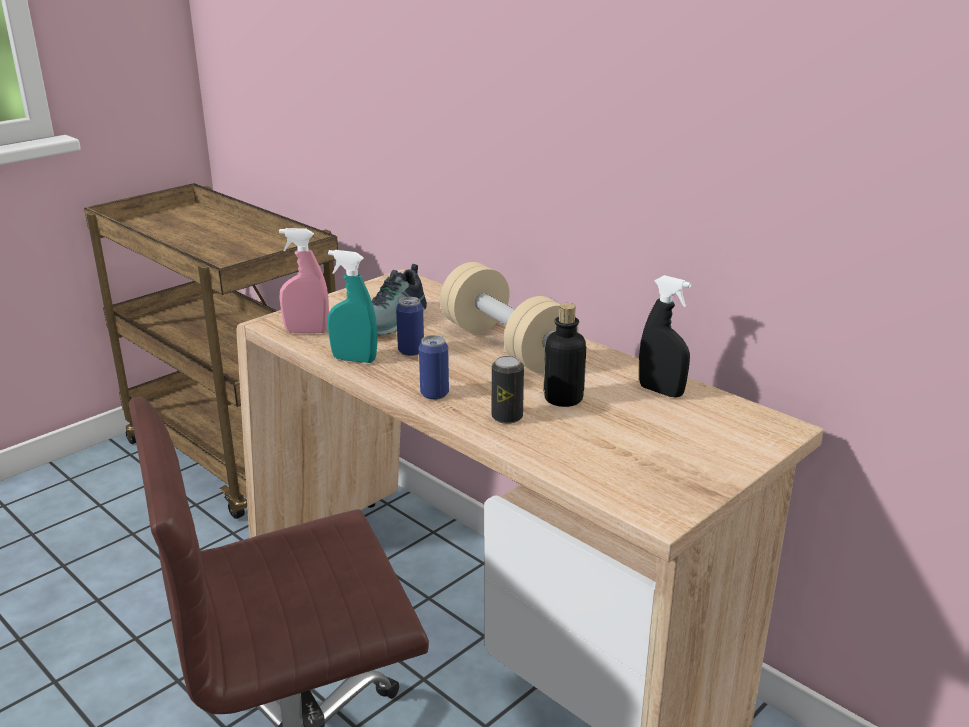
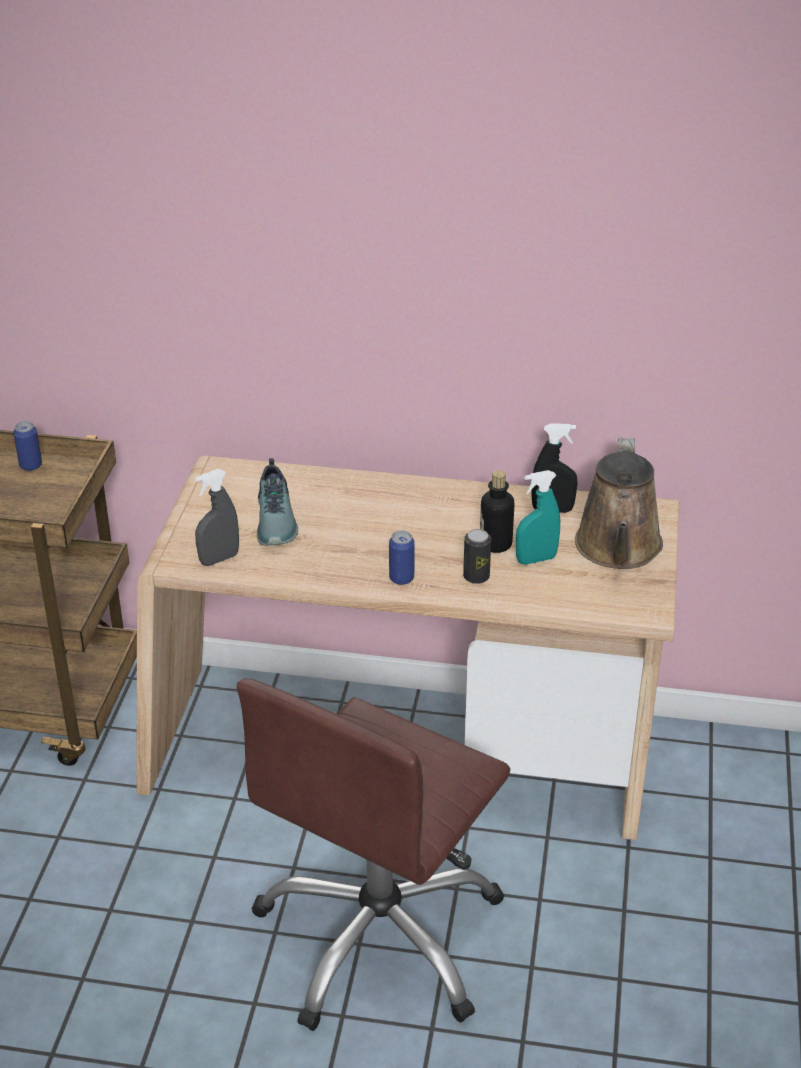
camera: 35 degrees left, 10 degrees up
(306, 331) = (219, 559): pink spray bottle -> grey spray bottle
(354, 359) = (298, 571): turquoise spray bottle -> turquoise spray bottle (536, 559)
(411, 351) = (332, 545): can -> can (30, 466)
(506, 346) = (398, 510): beige dumbbell -> none
(693, 446) = (618, 549): none -> brown watering can

